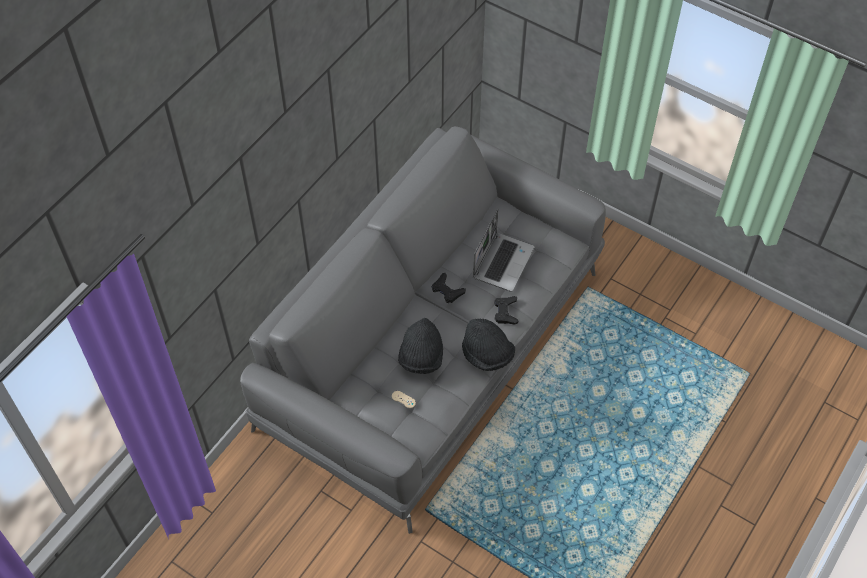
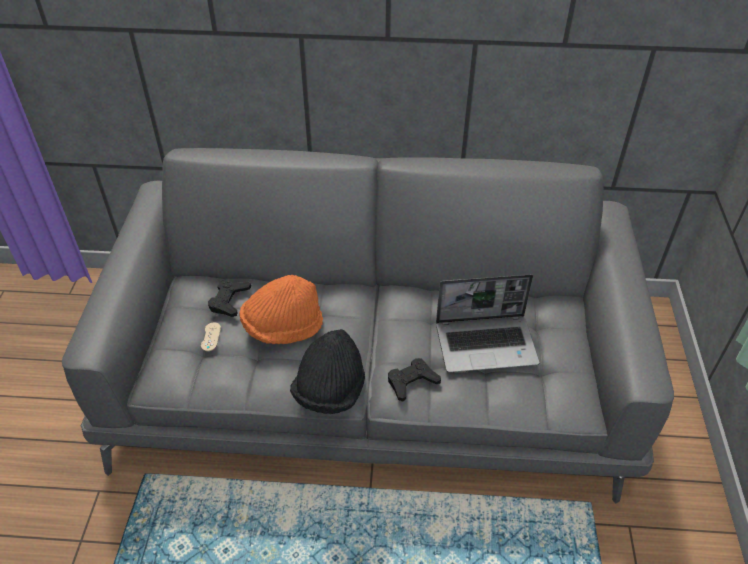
camera: 60 degrees right, 10 degrees down
(421, 357) = (283, 327): black hat -> orange hat
(447, 290) = (398, 309): black game controller -> black game controller (229, 300)

